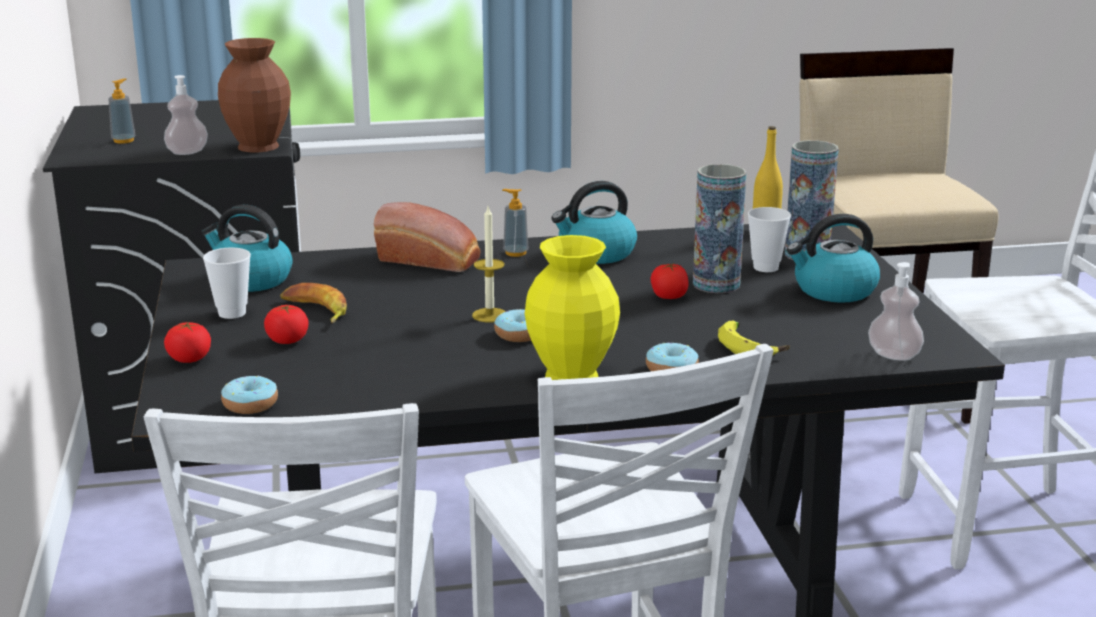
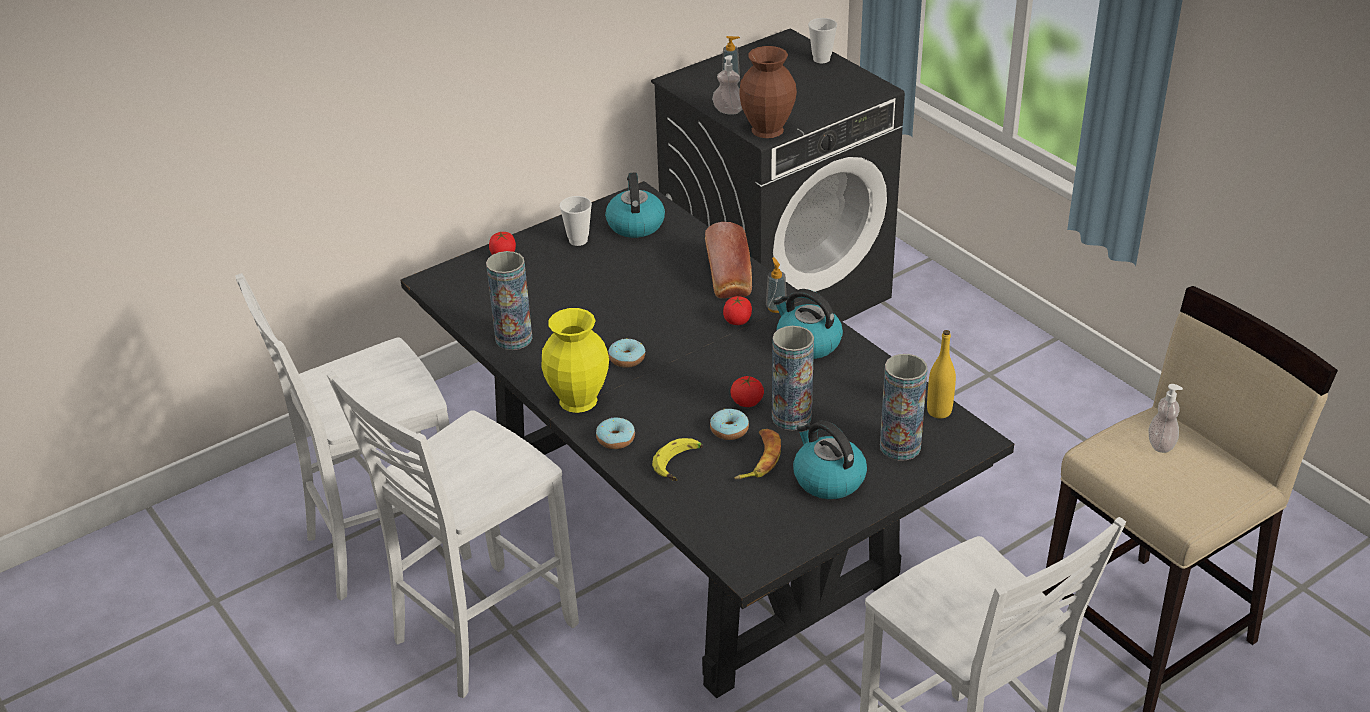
camera: 65 degrees right, 15 degrees up
(250, 405) = (458, 300): donut -> donut (729, 430)
(287, 340) = (553, 276): tomato -> tomato (737, 321)
(315, 311) = (605, 268): banana -> banana (759, 459)
(391, 387) = (513, 338): none -> vase
(489, 315) = (650, 336): candle -> none
(766, 267) = (849, 432): cup -> cup (821, 59)
(893, 355) = (716, 536): soap dispenser -> soap dispenser (1161, 444)

